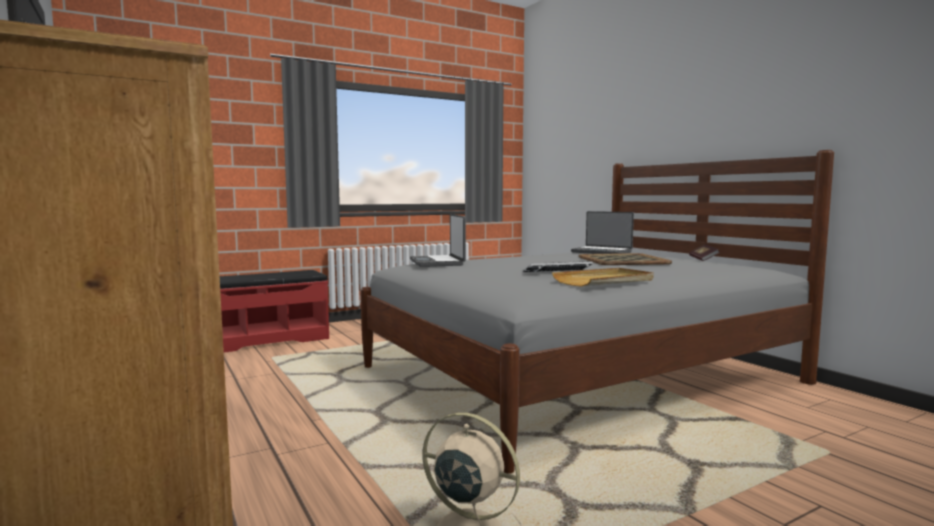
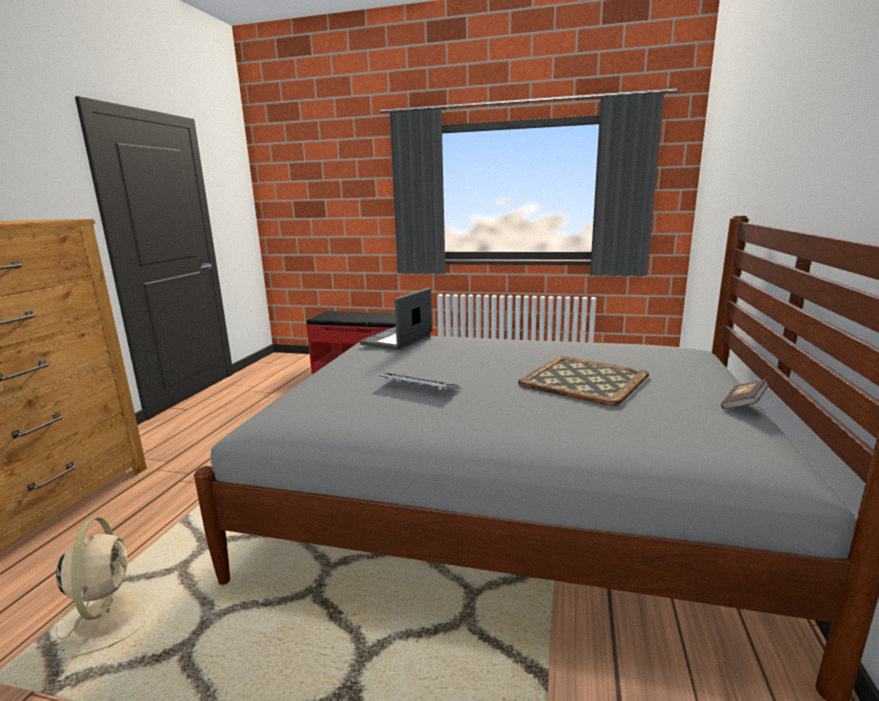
camera: 45 degrees right, 10 degrees up
(602, 252) = (636, 353): laptop -> none
(604, 281) = (397, 420): beige tray -> none

